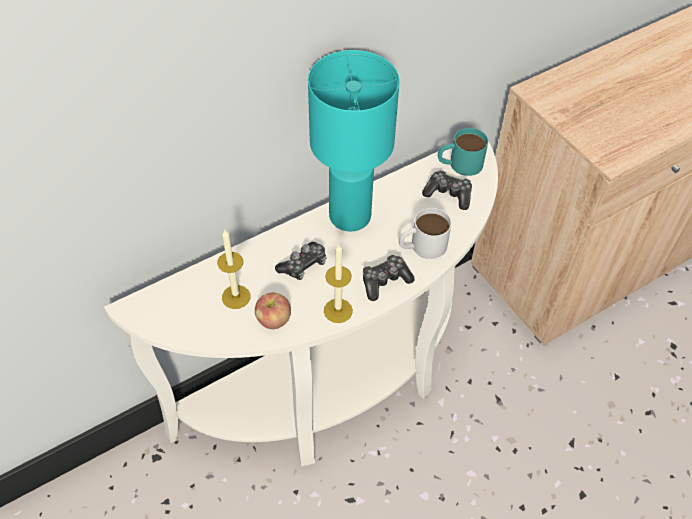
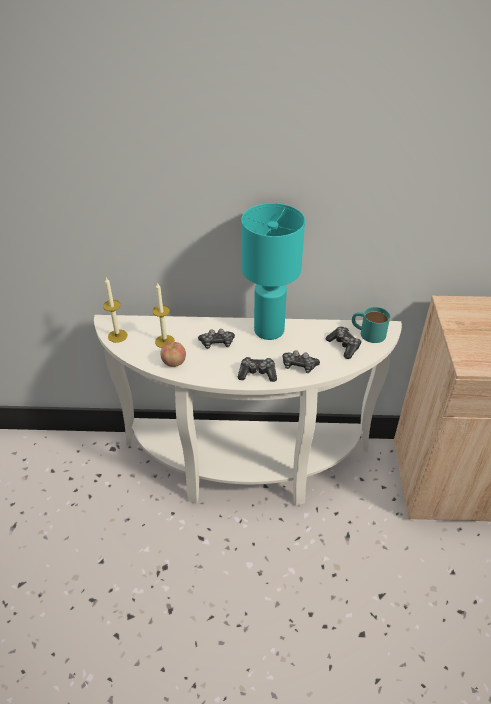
camera: 35 degrees right, 10 degrees down
(338, 310) = (214, 375): candle -> candle (117, 336)
(422, 246) = (299, 366): white mug -> game controller

